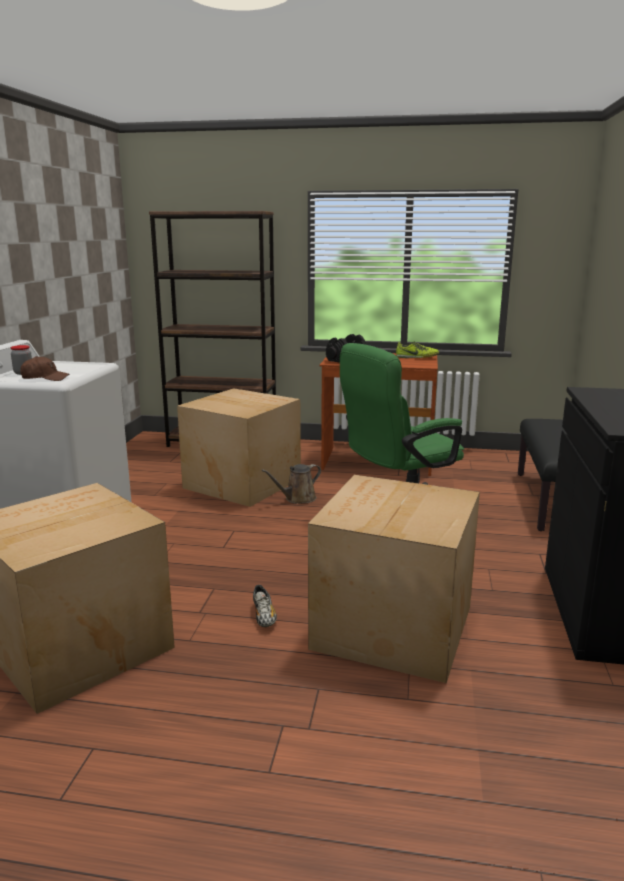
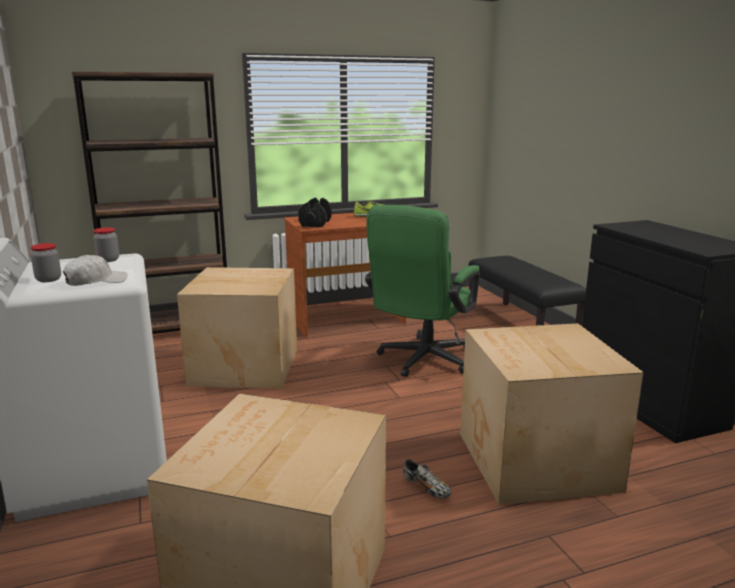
camera: 30 degrees left, 0 degrees up
(45, 378) = (96, 281): brown cap -> white cap
(85, 365) = (108, 260): none -> jar
(297, 499) = (318, 370): brown watering can -> none

